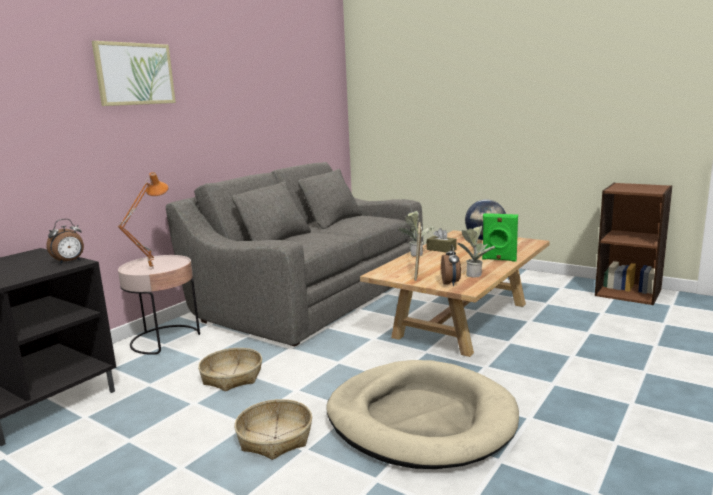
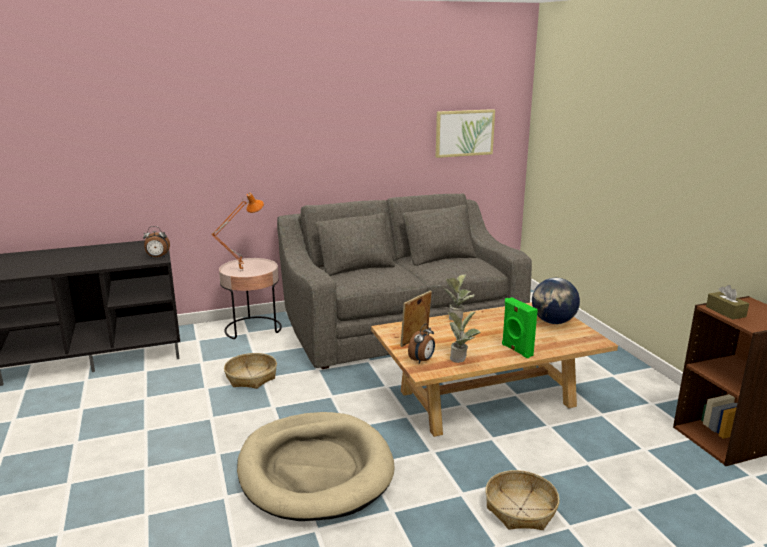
camera: 35 degrees right, 5 degrees up
(135, 74) = (262, 104): picture -> picture (464, 133)
(275, 437) = (214, 436): basket -> basket (521, 509)
(441, 249) = (488, 320): brown tissue box -> brown tissue box (725, 312)

